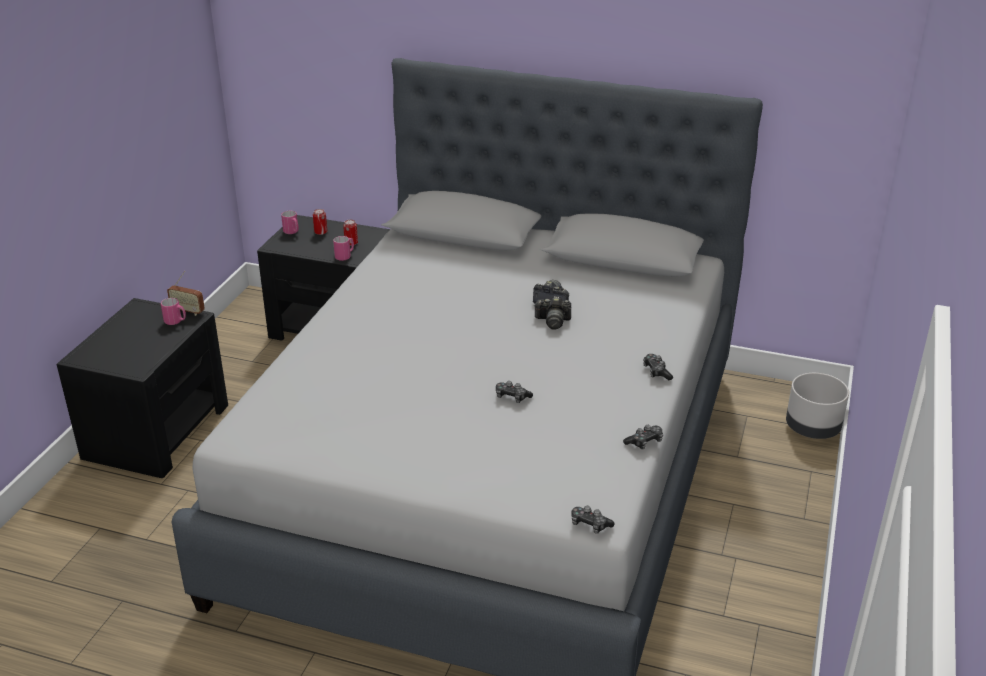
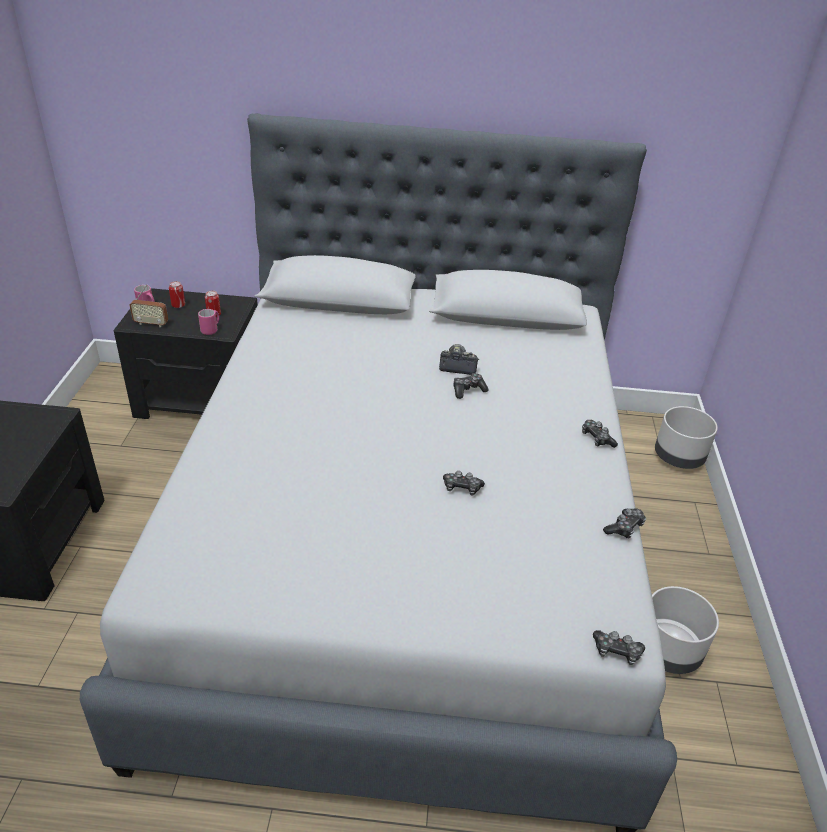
camera: 15 degrees left, 5 degrees up
(176, 322) = (36, 424): pink mug -> none
(188, 311) = (48, 409): radio -> radio (151, 324)
(553, 321) = (468, 390): camera -> game controller
(721, 593) = (668, 651): none -> grey planter

